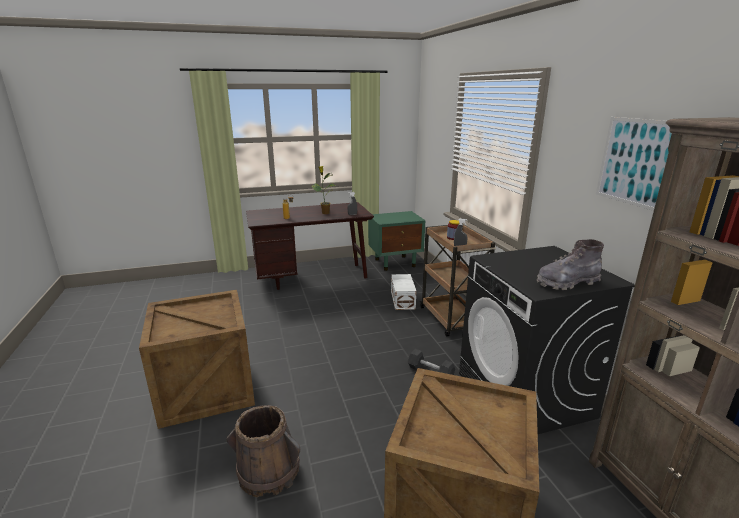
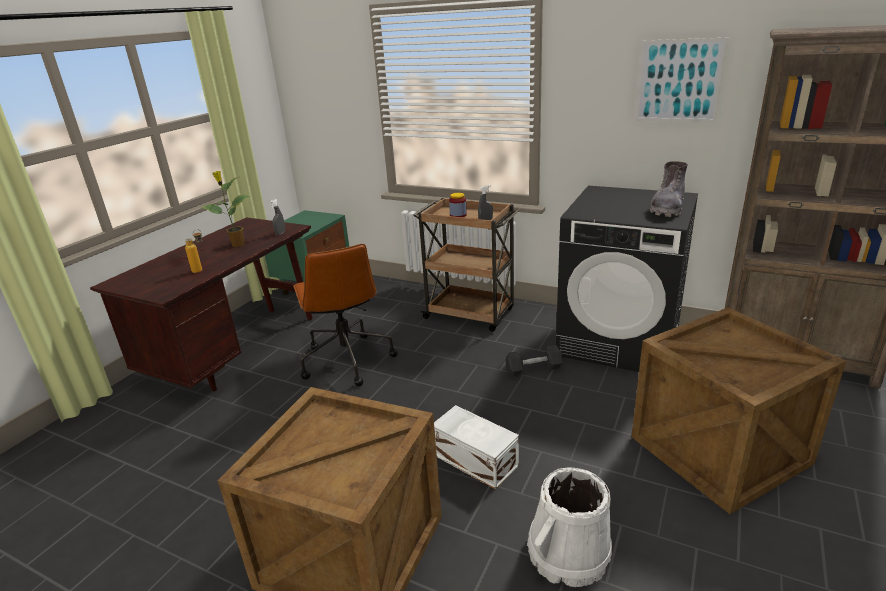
camera: 45 degrees left, 5 degrees up
(268, 471) = (568, 552): brown bucket -> white bucket
(346, 306) = (347, 360): none -> brown office chair
(403, 299) = (394, 320): white storage box -> white storage box (475, 459)

